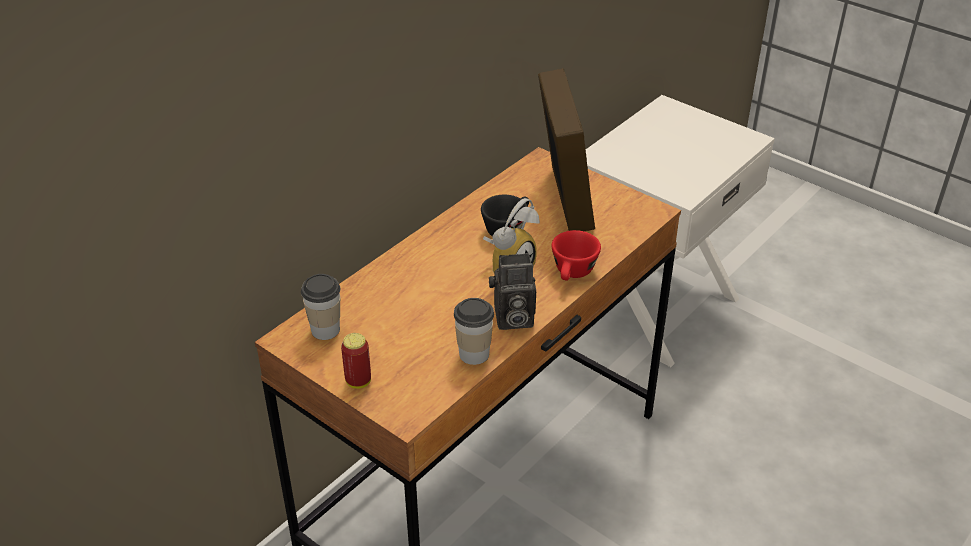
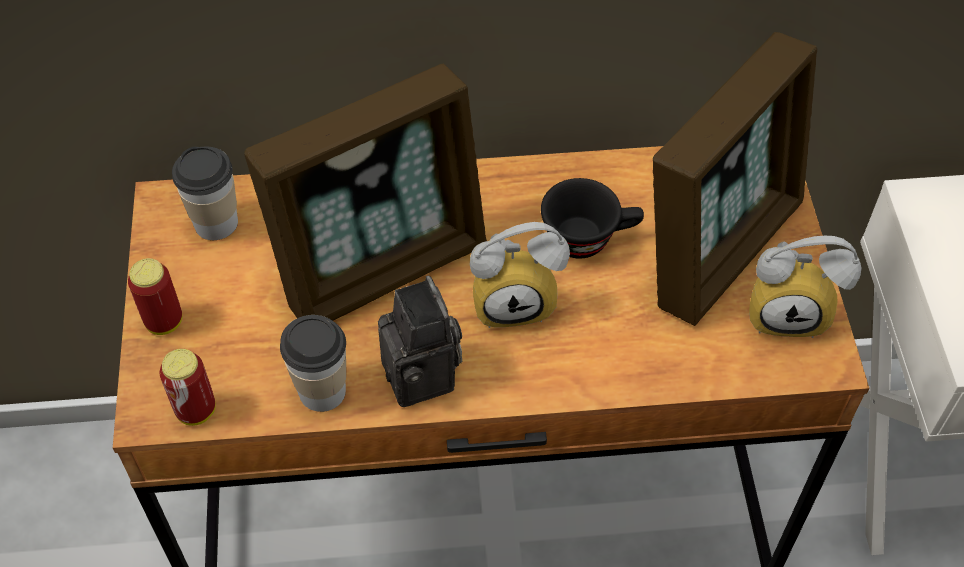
camera: 45 degrees right, 15 degrees up
(426, 401) = (196, 410): none -> can
(432, 294) = (382, 266): none -> picture frame
(511, 319) = (425, 378): camera -> camera turned 150 degrees counterclockwise
(573, 274) = (584, 372): red cup -> none
(619, 204) = (789, 310): none -> alarm clock

